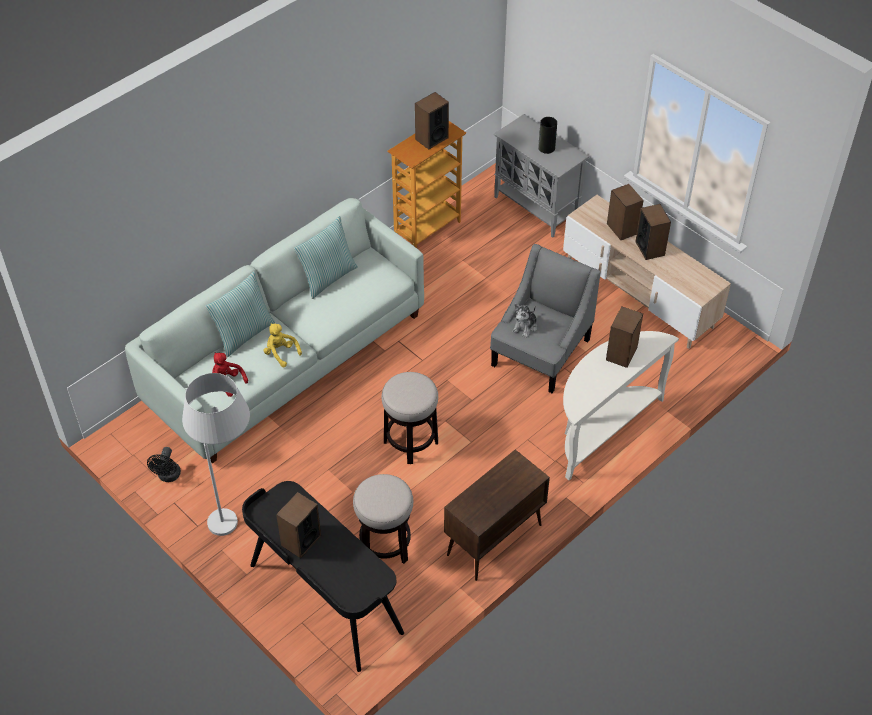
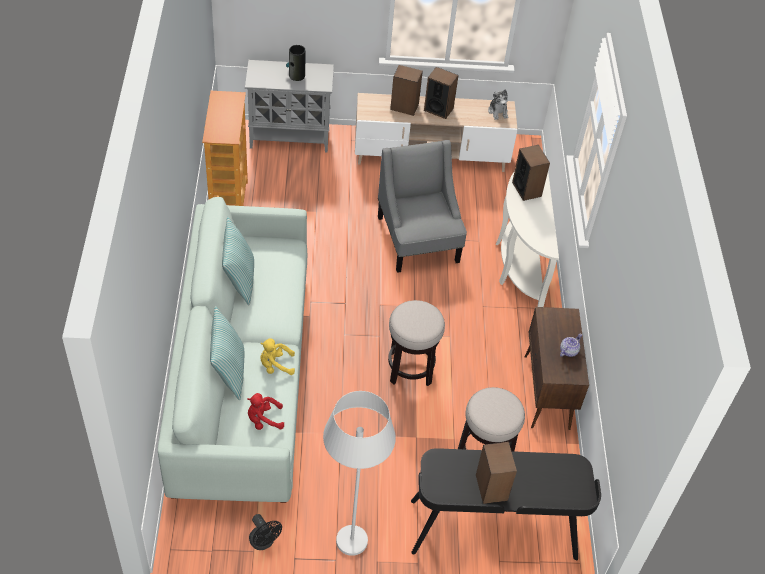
camera: 50 degrees left, 0 degrees up
(431, 138) = (225, 112): speaker -> none
(496, 500) = (568, 351): none -> teapot
(525, 327) = (419, 220): plush toy -> plush toy (498, 112)

